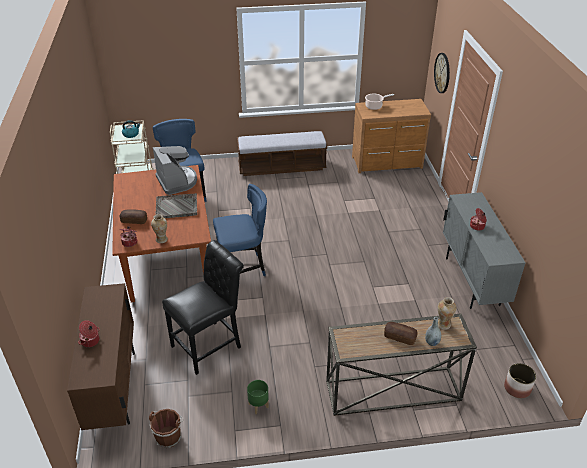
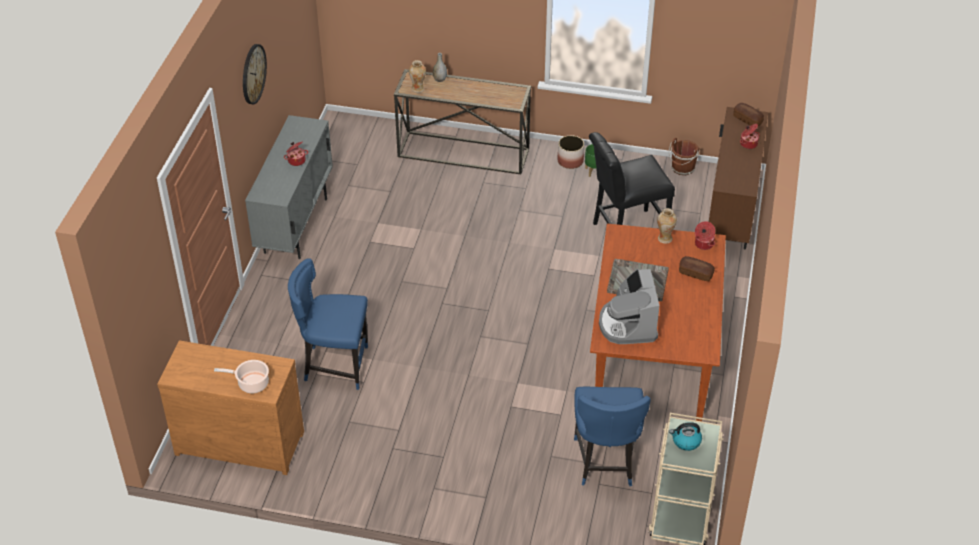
camera: 160 degrees left, 5 degrees up
(243, 268) = (558, 310): blue chair -> blue chair (334, 365)
(282, 167) = (421, 482): bench -> none
(400, 337) = (464, 90): bread -> bread (747, 119)
(442, 73) = (151, 295): wall clock -> wall clock (253, 74)
(517, 388) = (350, 128): planter -> planter (570, 161)

